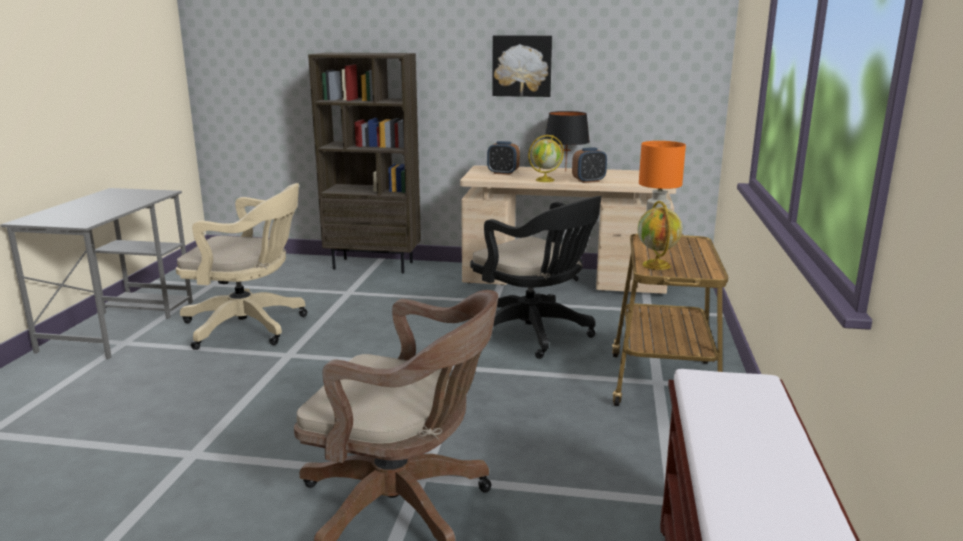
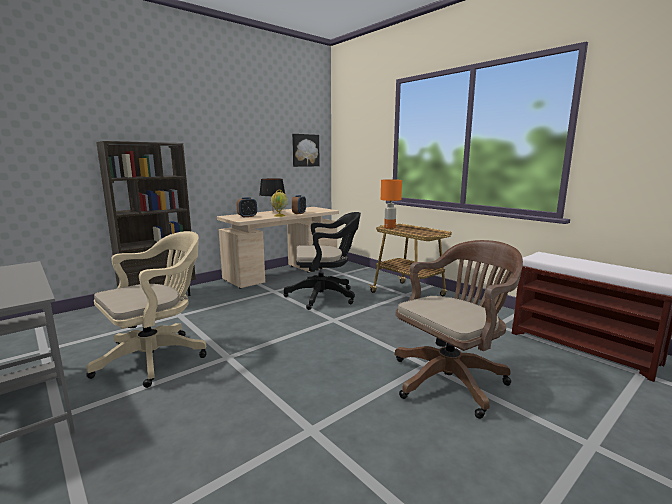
camera: 50 degrees left, 5 degrees down
(522, 66) = (239, 153): picture -> picture (305, 150)
(657, 265) = (423, 233): globe -> none

